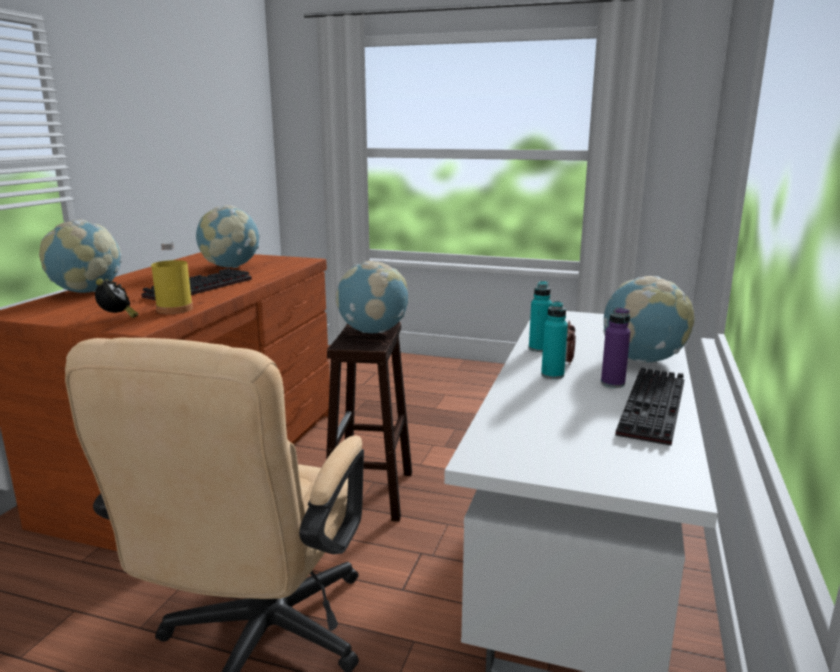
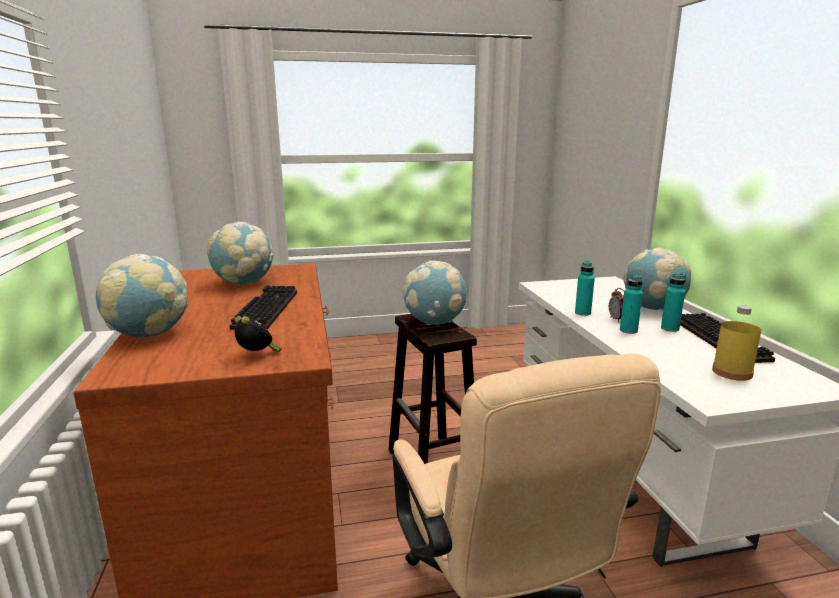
camera: 30 degrees left, 0 degrees up
(174, 309) = (295, 335): yellow bottle -> yellow bottle (732, 372)
(612, 383) = (670, 328): purple bottle -> turquoise bottle

